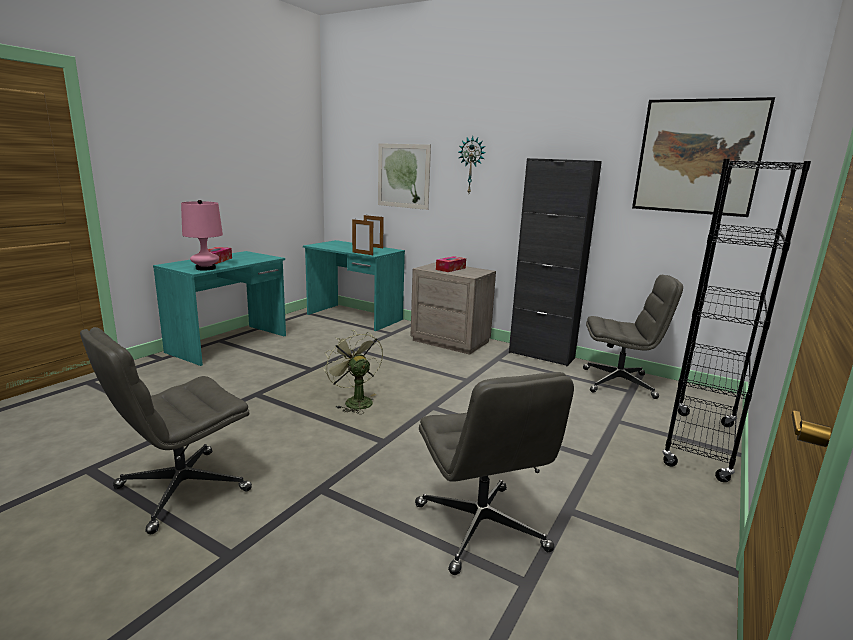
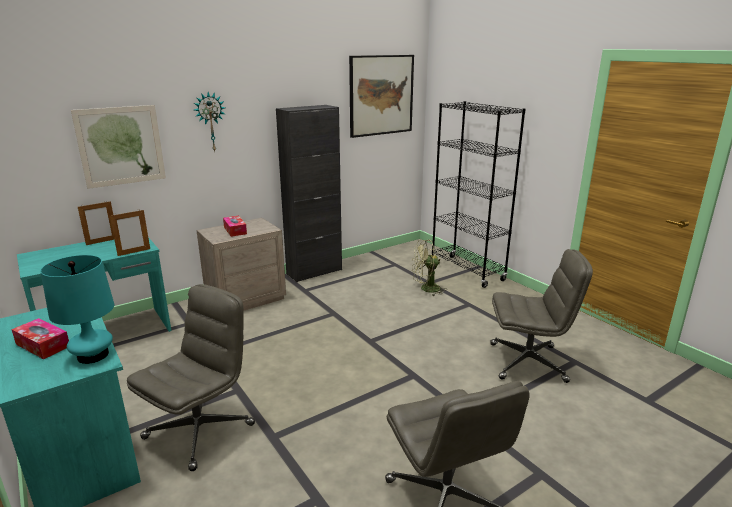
camera: 65 degrees left, 5 degrees up
(205, 268) = (93, 355): pink table lamp -> turquoise table lamp
(354, 401) = (334, 376): green fan -> green fan (426, 289)
(619, 383) = (381, 263): grey office chair -> grey office chair (200, 430)

